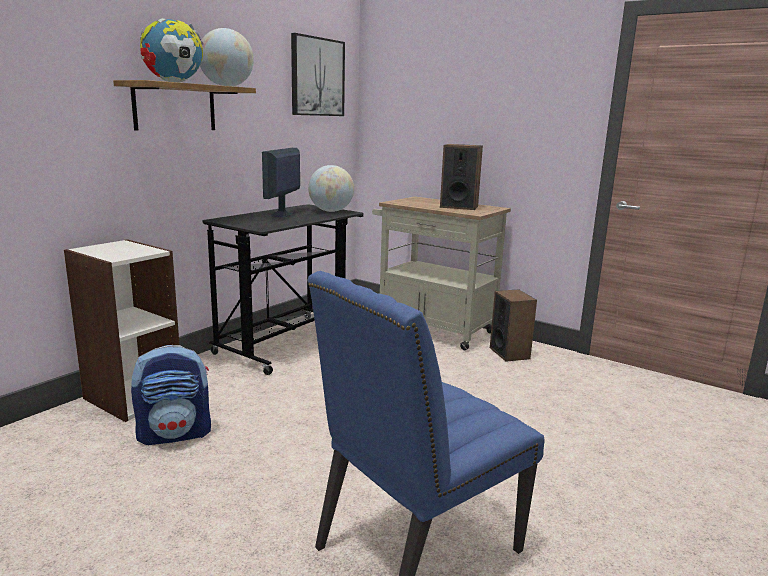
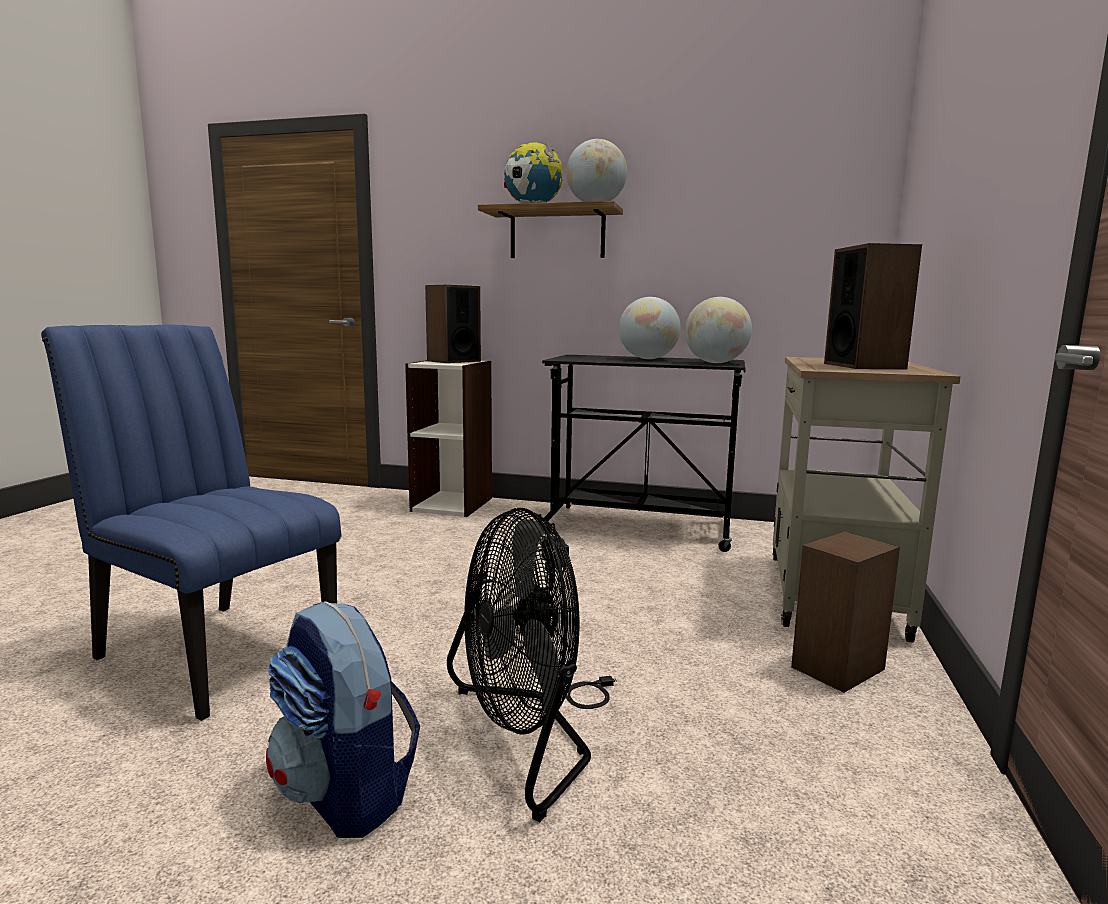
camera: 70 degrees right, 5 degrees down
(116, 248) = (453, 361): none -> speaker
(175, 434) = (398, 528): backpack -> backpack (346, 793)
(281, 214) = (648, 359): monitor -> globe
(317, 77) = (793, 180): picture -> none
(550, 433) = (532, 731): none -> black fan

